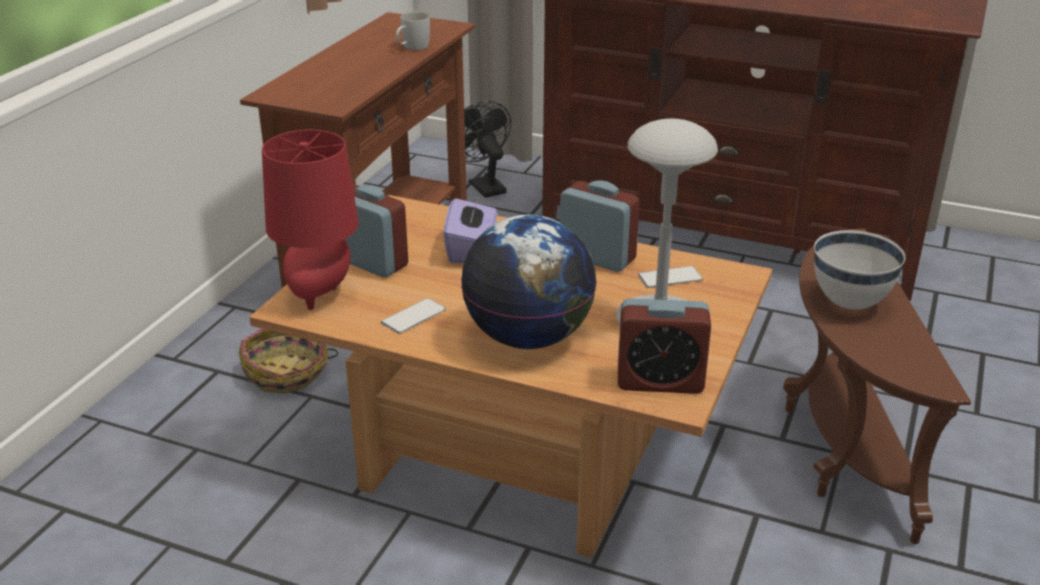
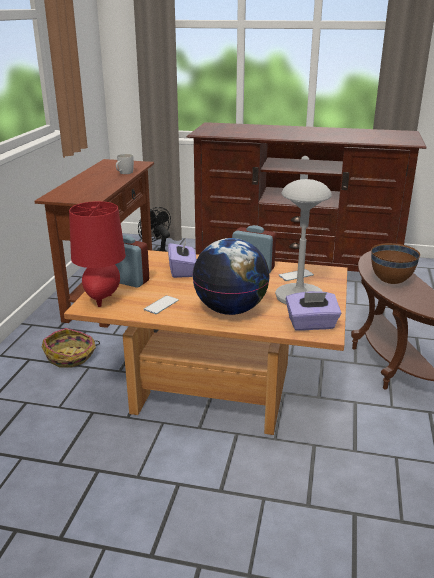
camera: 10 degrees left, 5 degrees down
(660, 381) = (311, 324): alarm clock -> purple tissue box
(849, 303) = (390, 282): white bowl -> brown bowl

